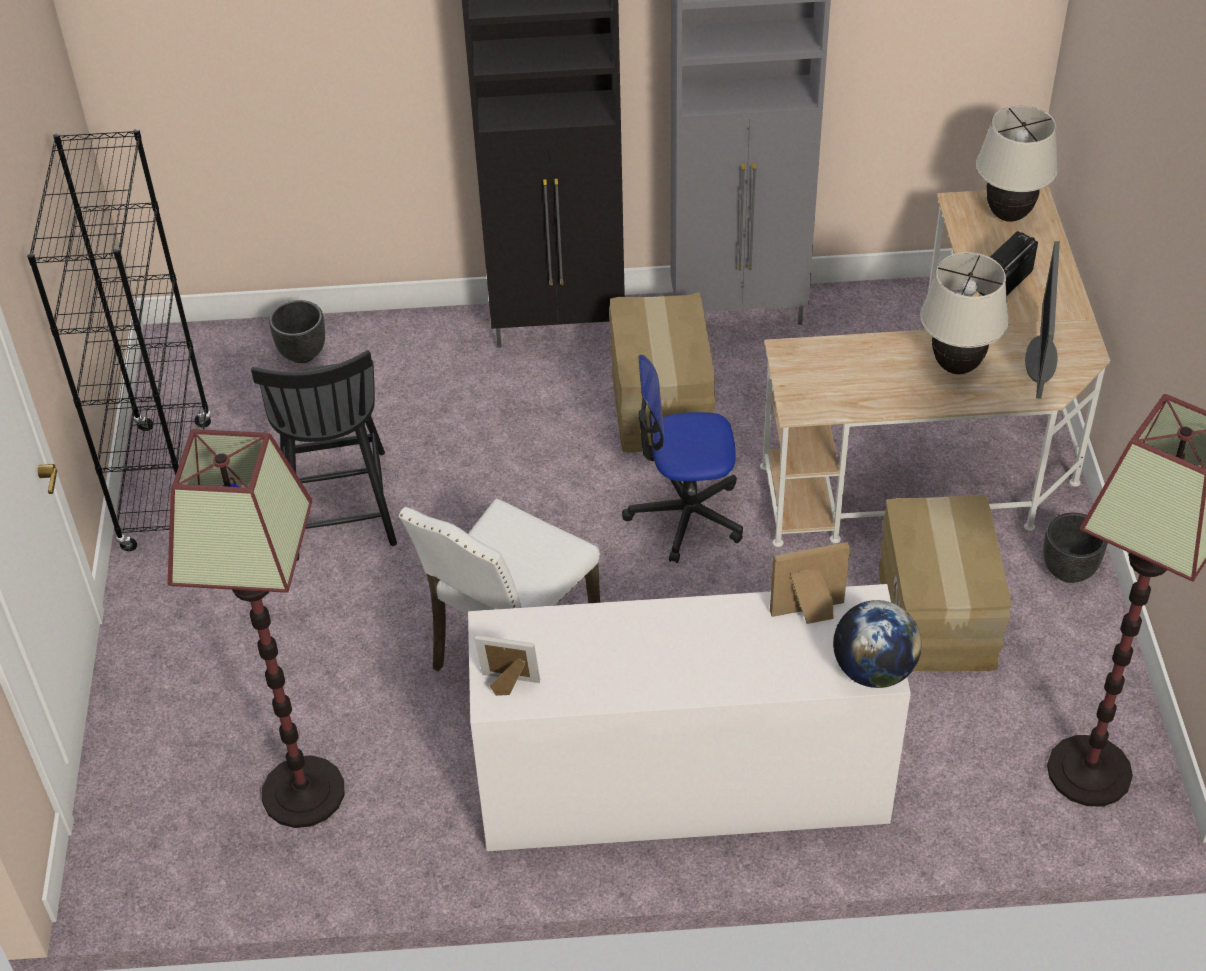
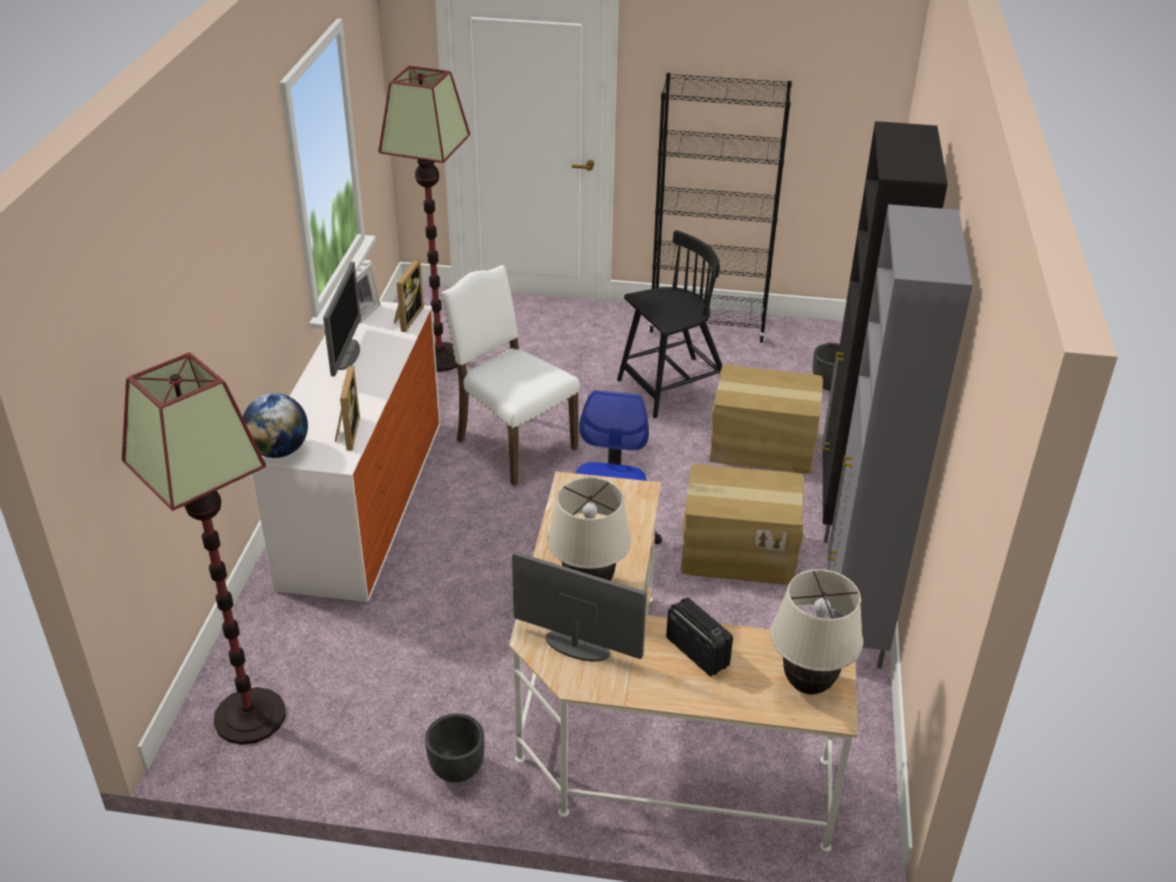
camera: 100 degrees right, 10 degrees down
(338, 502) = (672, 387): black chair -> black chair turned 150 degrees clockwise
(511, 629) = (407, 318): none -> picture frame
(629, 671) = (346, 354): none -> monitor
(938, 615) = (446, 667): cardboard box -> cardboard box (762, 447)

